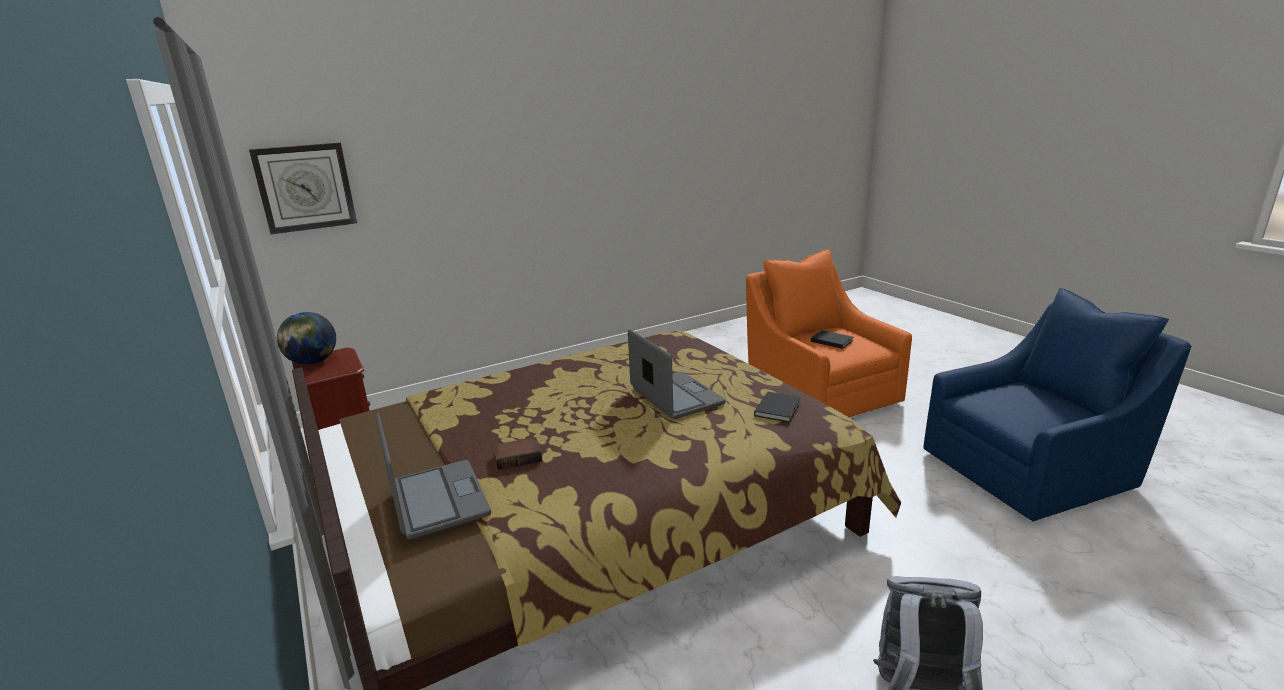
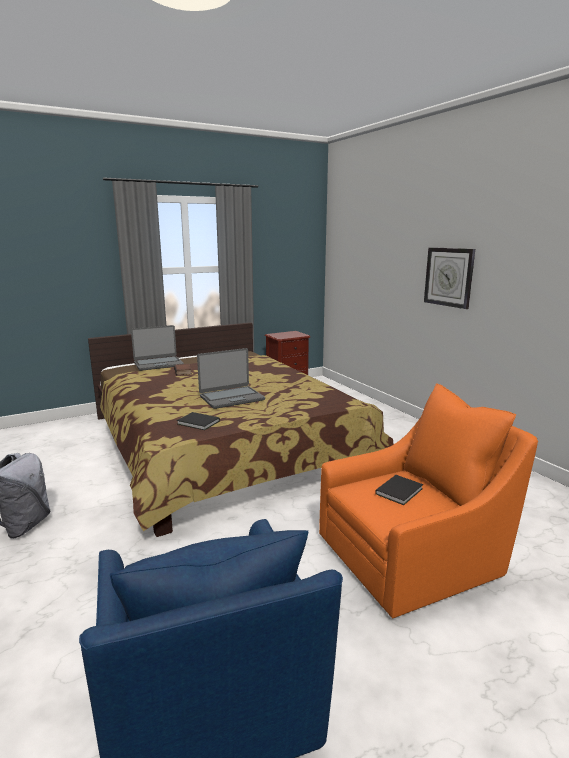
camera: 90 degrees right, 5 degrees down
(305, 187) = (347, 253): wall clock -> wall clock (449, 277)
(312, 362) = (290, 333): globe -> none

